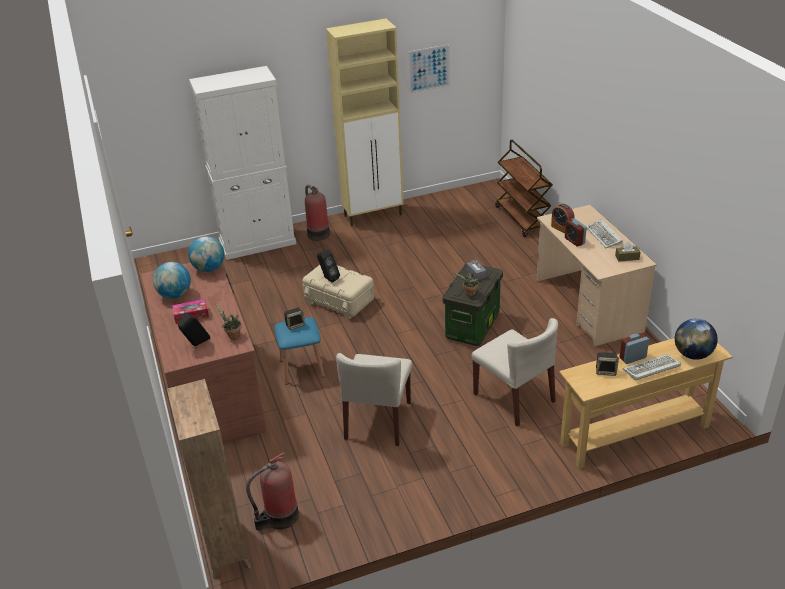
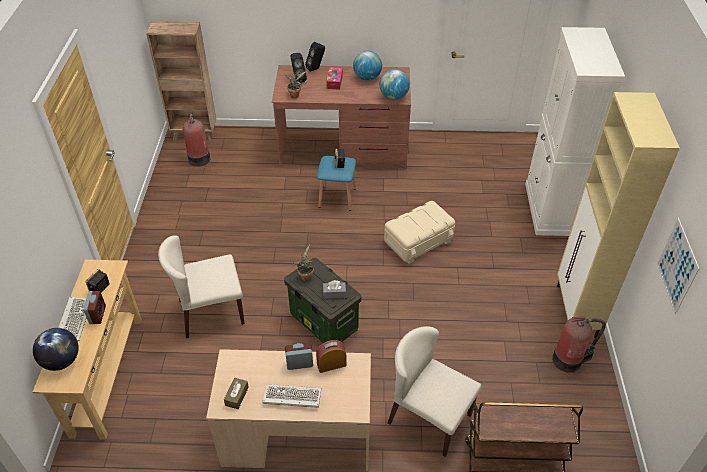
camera: 110 degrees right, 10 degrees up
(317, 234) = (550, 255): fire extinguisher -> fire extinguisher (569, 360)
(328, 278) = (420, 214): black speaker -> black speaker (316, 69)
(378, 420) = (248, 223): beige chair -> beige chair (429, 418)

